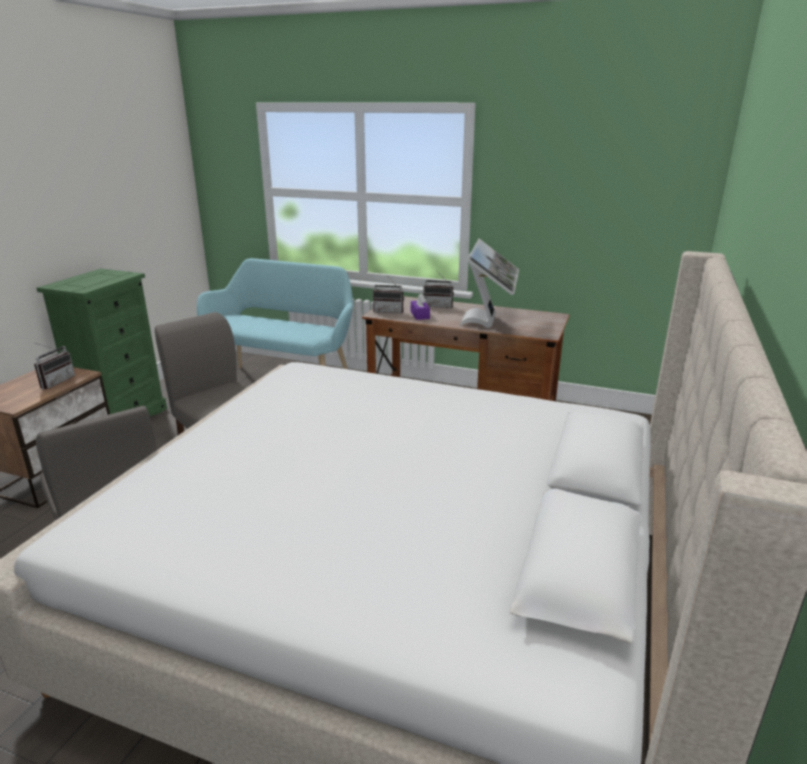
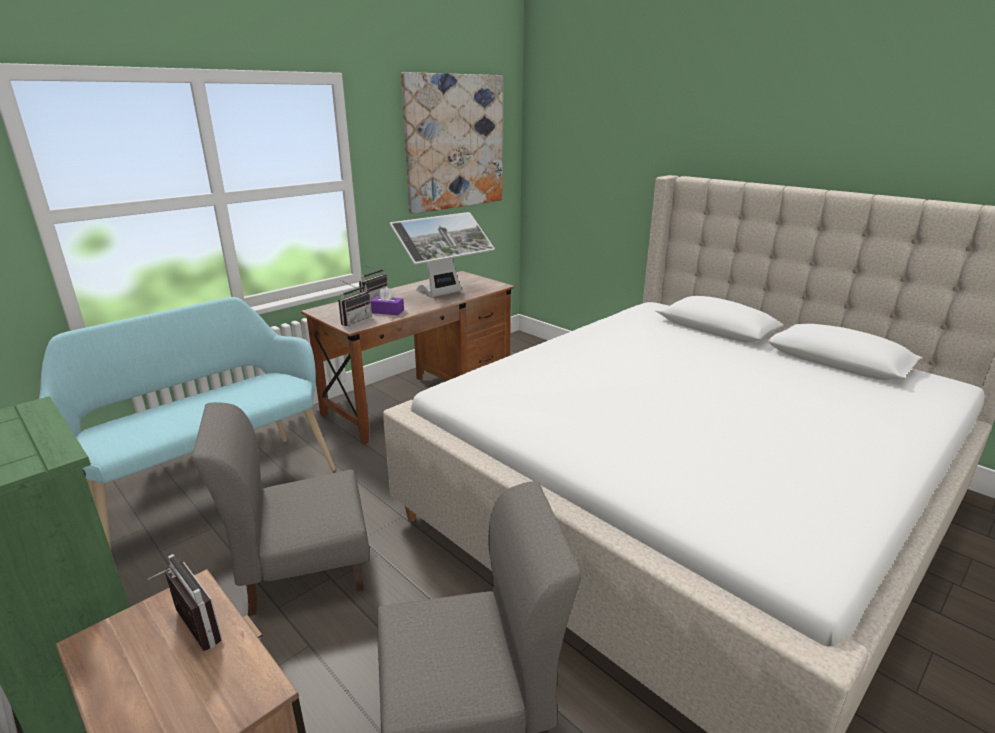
camera: 65 degrees left, 0 degrees up
(489, 322) = (444, 294): monitor -> monitor turned 105 degrees clockwise
(603, 176) = (455, 142): none -> picture

